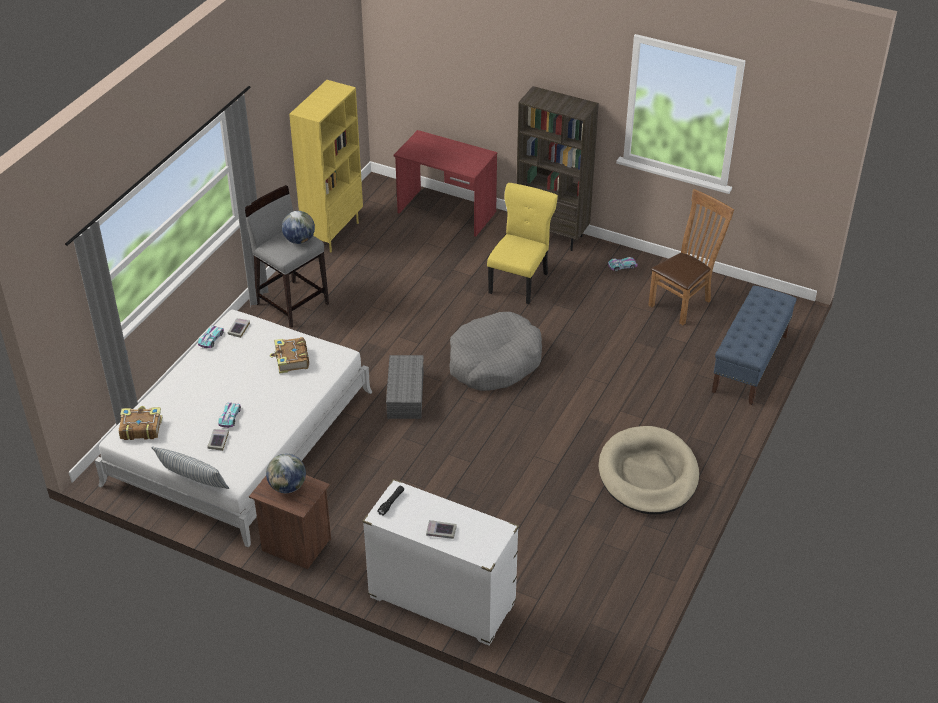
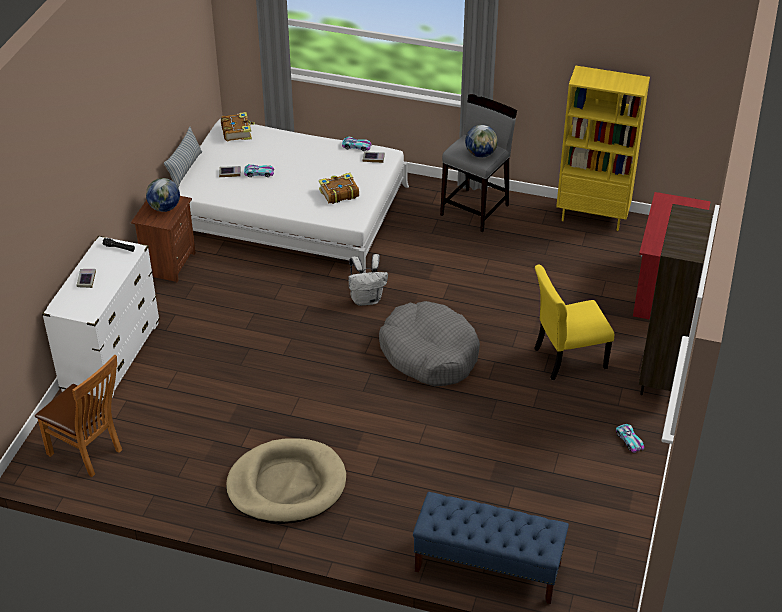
camera: 80 degrees right, 0 degrees up
(404, 394) = (367, 299): grey storage box -> white backpack
(520, 282) = (567, 358): yellow chair -> yellow chair turned 150 degrees clockwise
(683, 302) = (582, 499): brown chair -> brown chair (89, 453)

